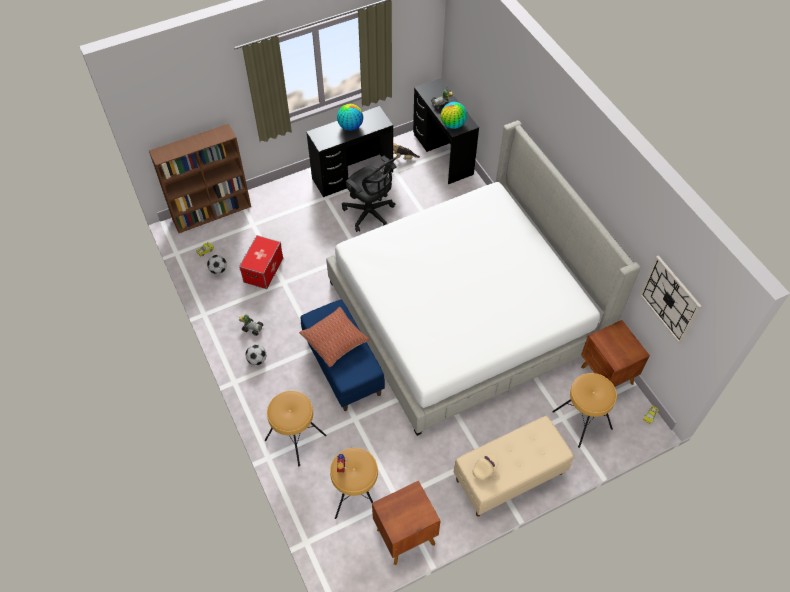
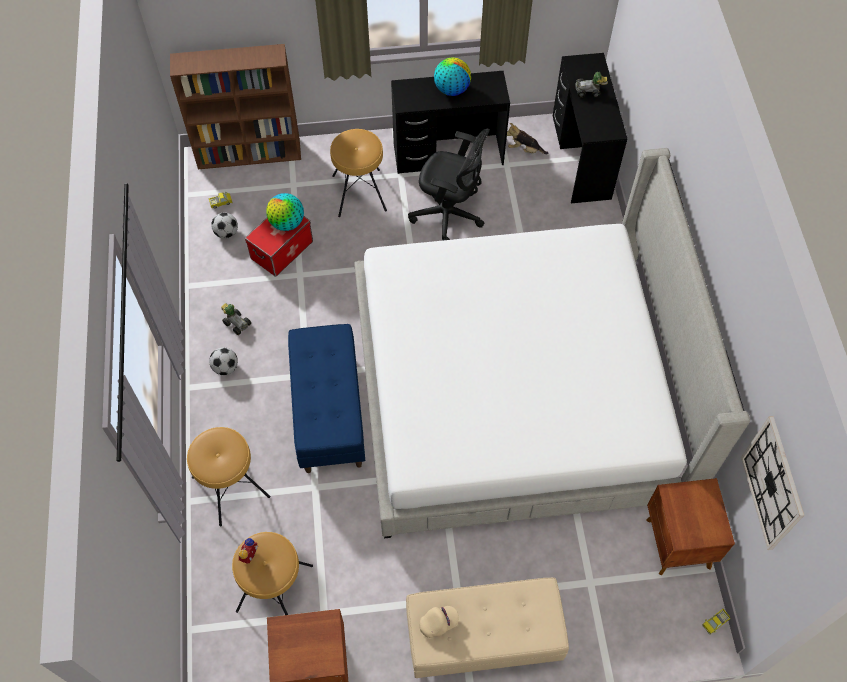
camera: 20 degrees right, 5 degrees up
(335, 341) = (318, 378): pillow -> none
(370, 214) = (449, 215): black office chair -> black office chair turned 45 degrees counterclockwise
(453, 125) = (592, 125): globe -> globe (287, 223)
(582, 419) = (617, 594): brown stool -> brown stool (359, 192)

